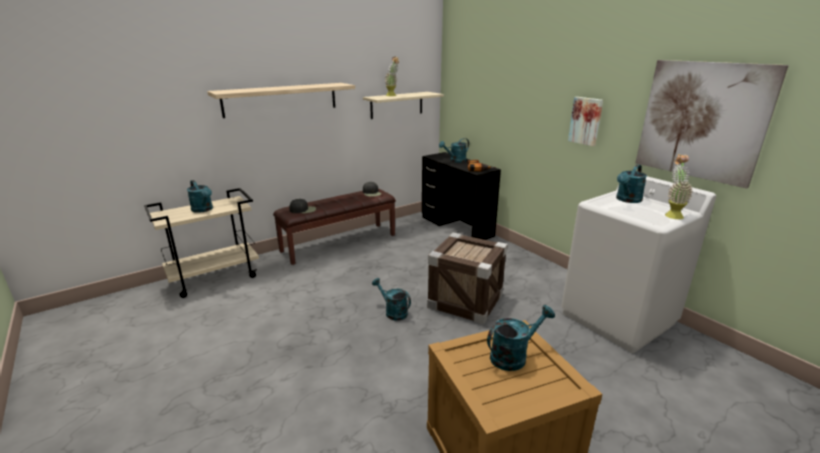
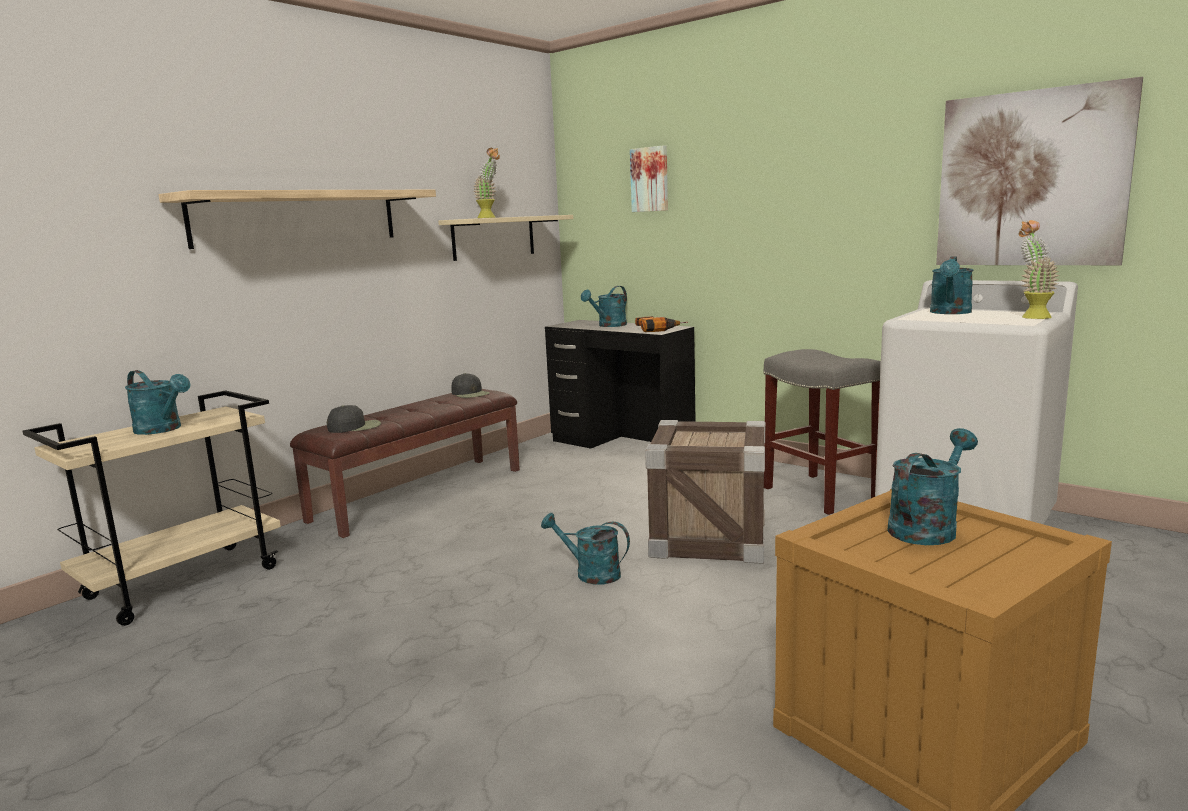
camera: 15 degrees left, 10 degrees down
(546, 282) = (822, 494): none -> grey stool
(586, 121) = (840, 215): picture -> picture (650, 179)

